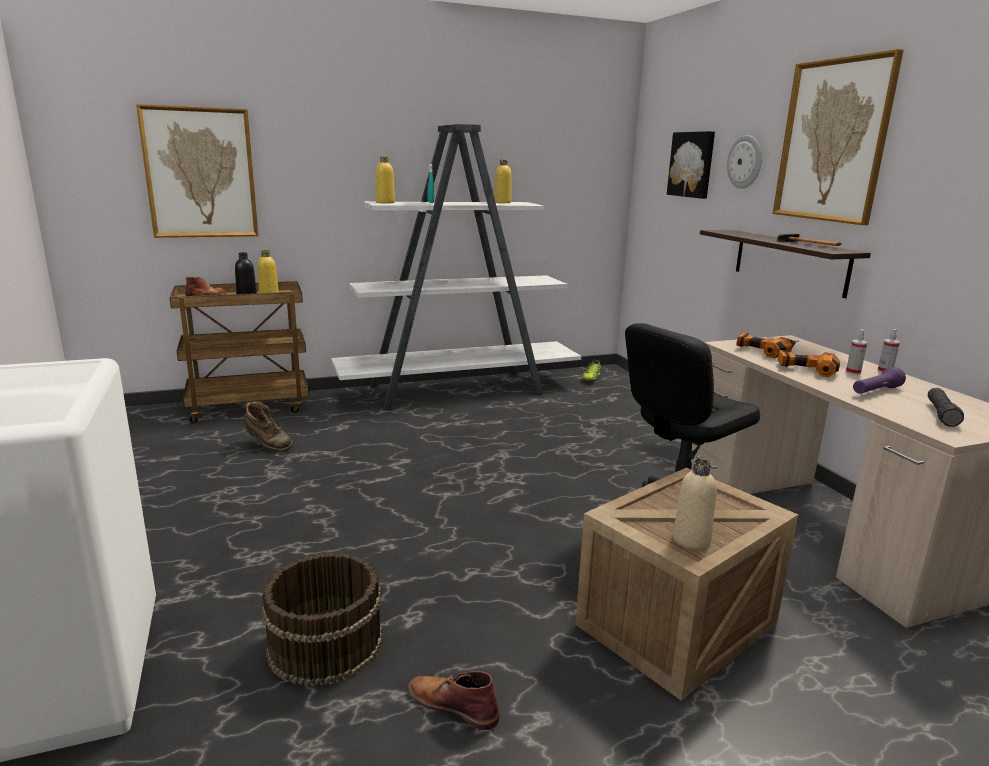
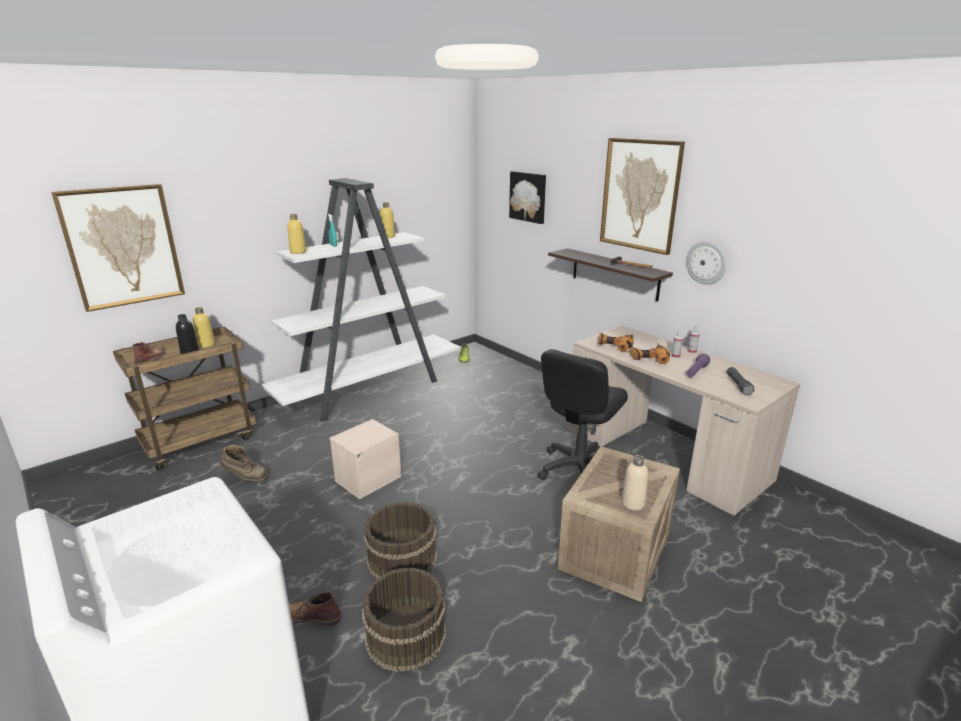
camera: 20 degrees left, 5 degrees up
(379, 560) = (402, 557): none -> brown bucket
(397, 471) = (368, 478): none -> beige storage box
(452, 704) = (514, 649): brown boot -> brown boot (310, 616)
(745, 162) = (573, 200): wall clock -> wall clock (706, 262)

